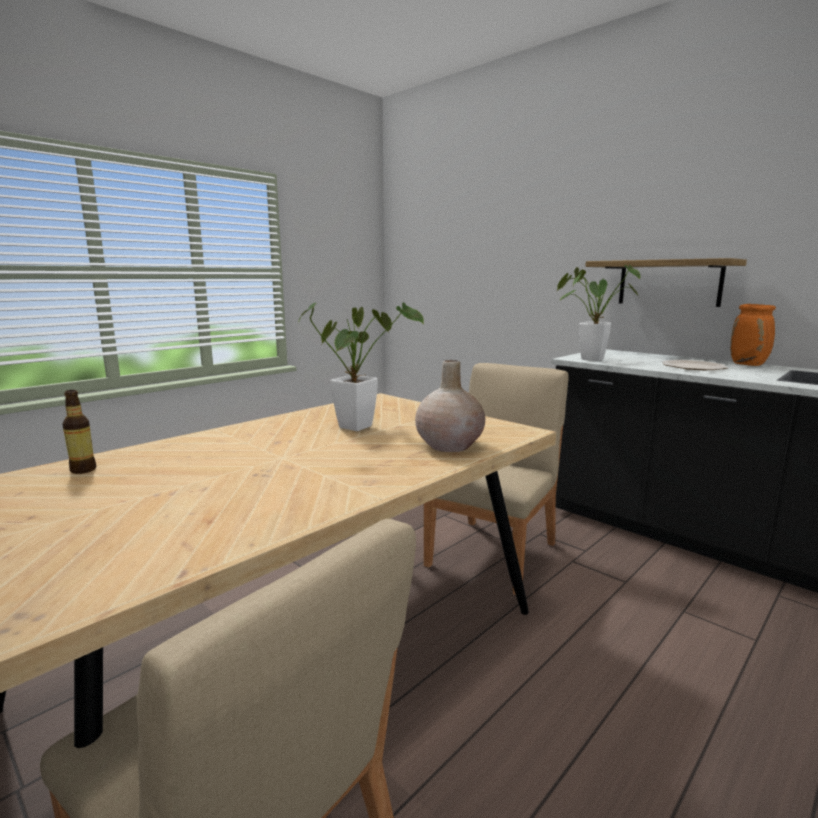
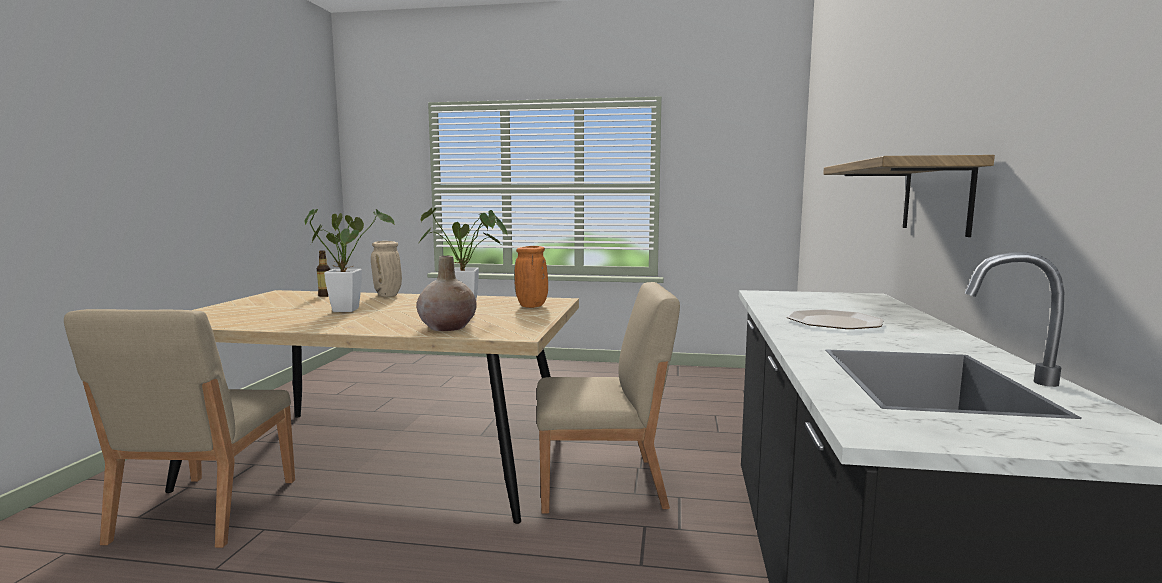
camera: 55 degrees right, 5 degrees down
(186, 441) = (388, 295): none -> beige vase
(586, 358) = (773, 295): potted plant -> potted plant (348, 309)
(749, 365) = (948, 338): orange vase -> orange vase (532, 306)

